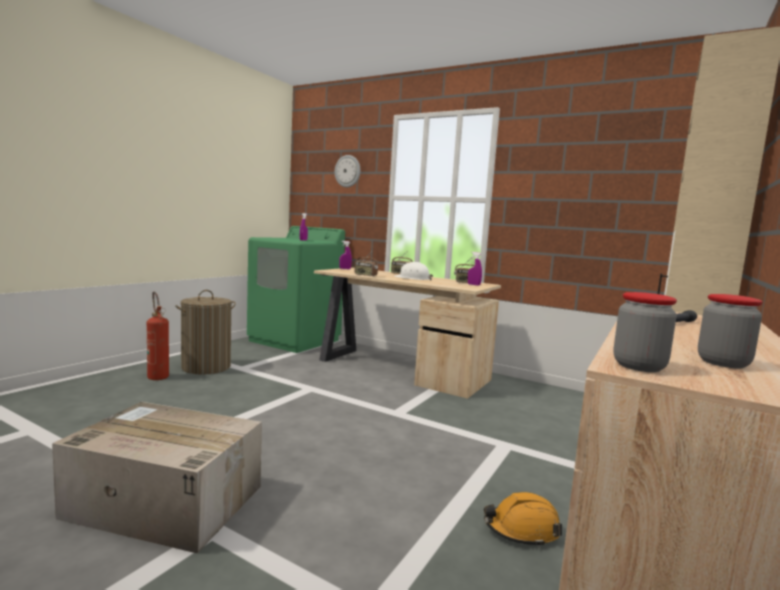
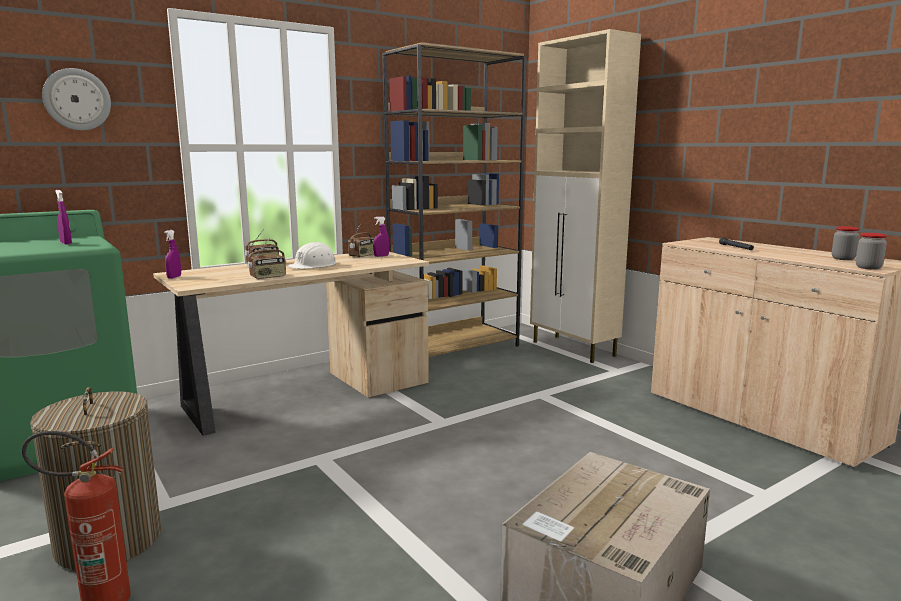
camera: 65 degrees left, 5 degrees up
(521, 530) = (669, 424): orange hard hat -> none
(560, 397) = (455, 348): none -> brown bookcase

